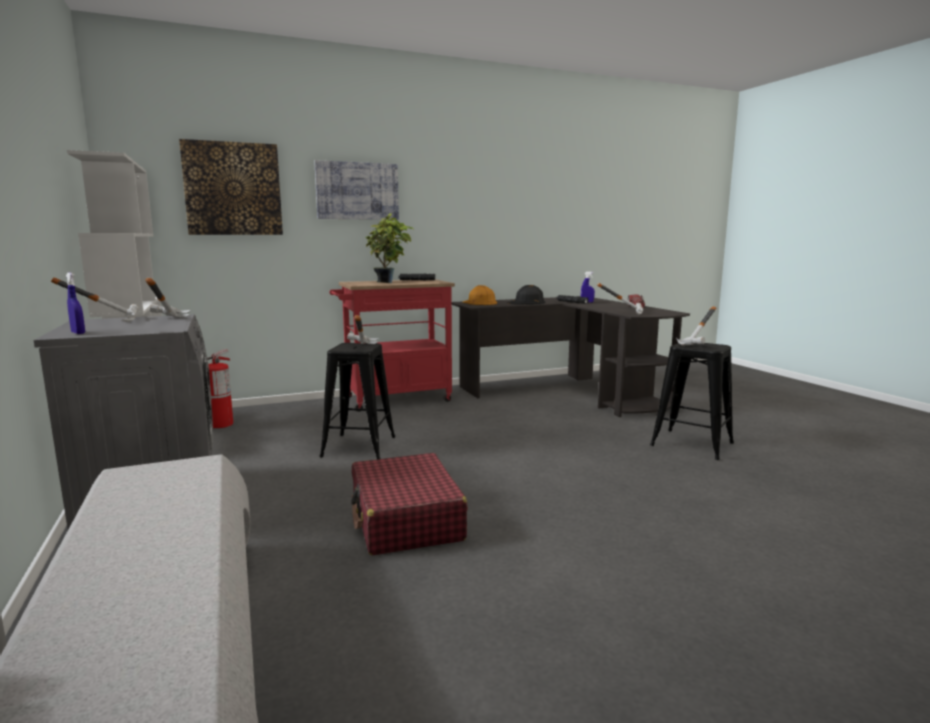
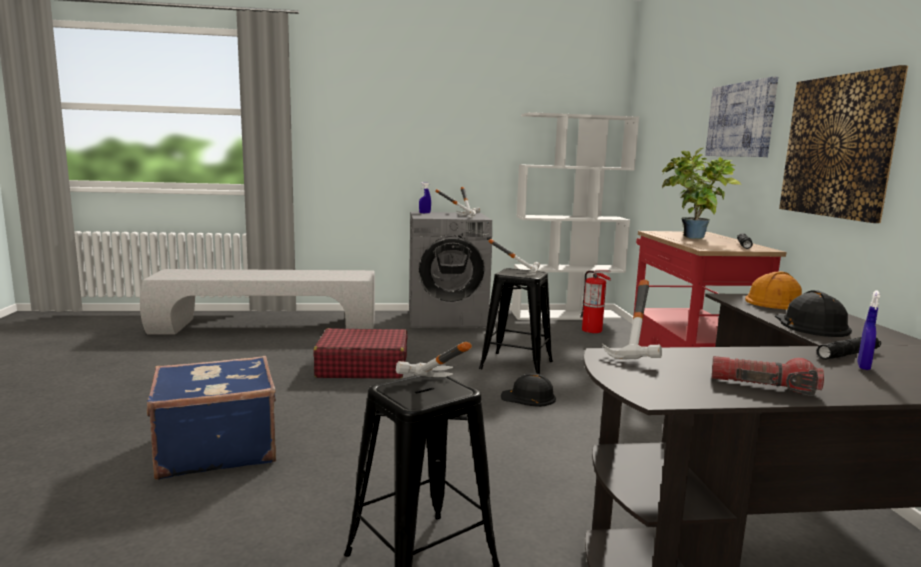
camera: 105 degrees right, 0 degrees up
(233, 189) = (672, 127): picture -> picture (839, 146)
(444, 437) = (528, 397): none -> black hard hat
(688, 540) = (215, 448): none -> blue suitcase

